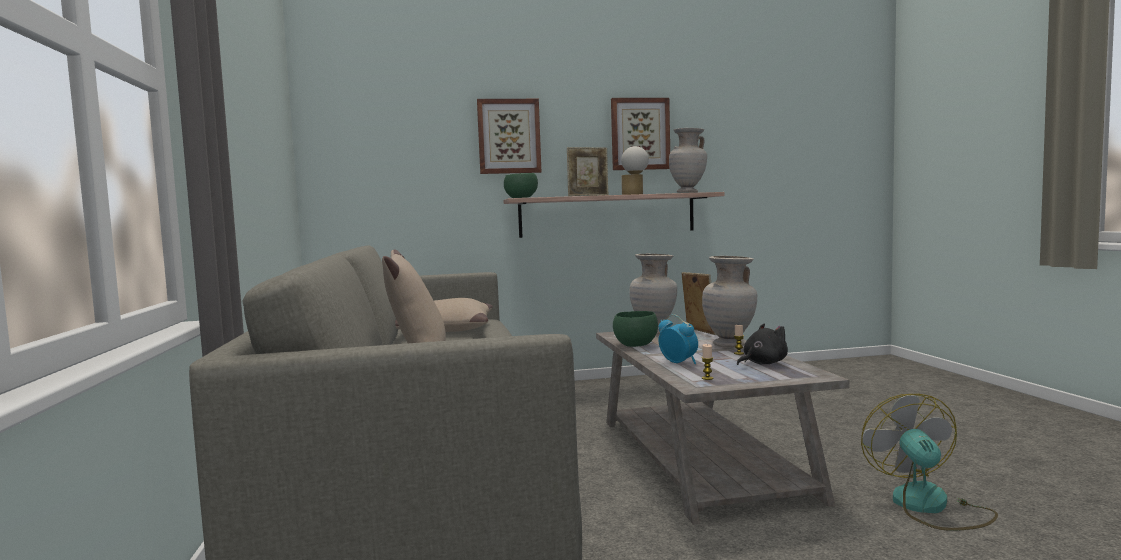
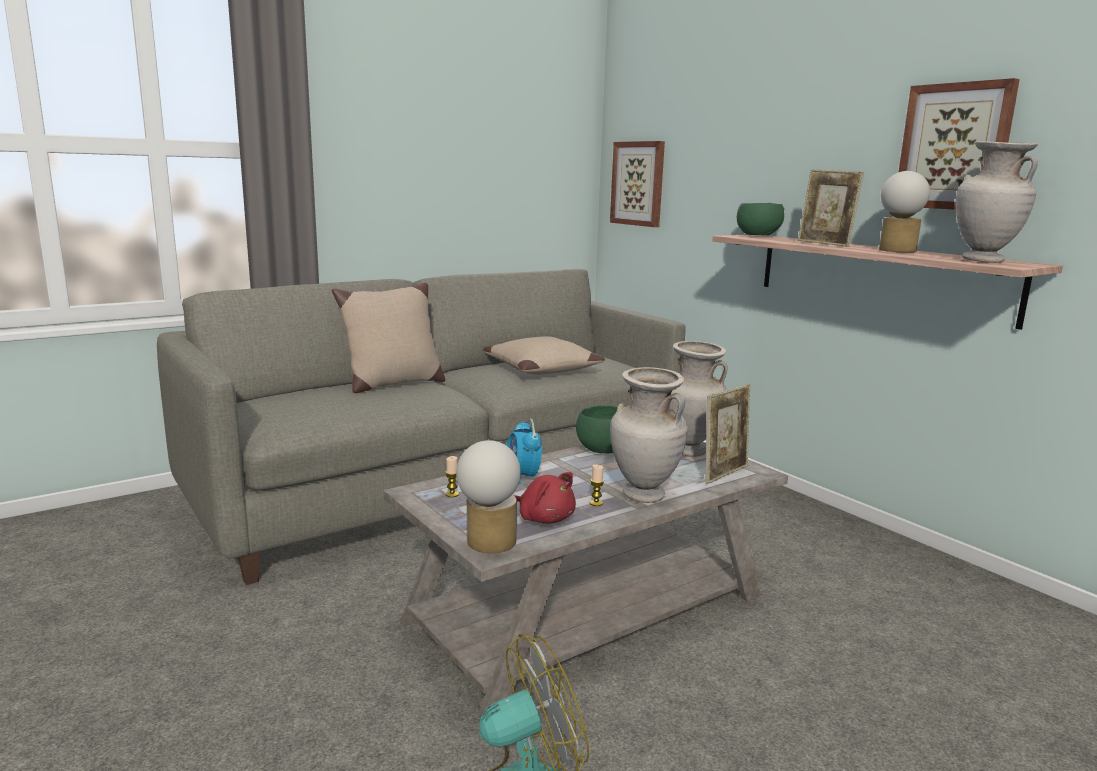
camera: 65 degrees right, 10 degrees up
(509, 136) = (772, 149): picture -> picture (638, 183)
(678, 362) = (522, 476): alarm clock -> alarm clock turned 135 degrees clockwise
(762, 363) = (544, 518): black plush toy -> red plush toy
(807, 375) = (488, 545): none -> table lamp

